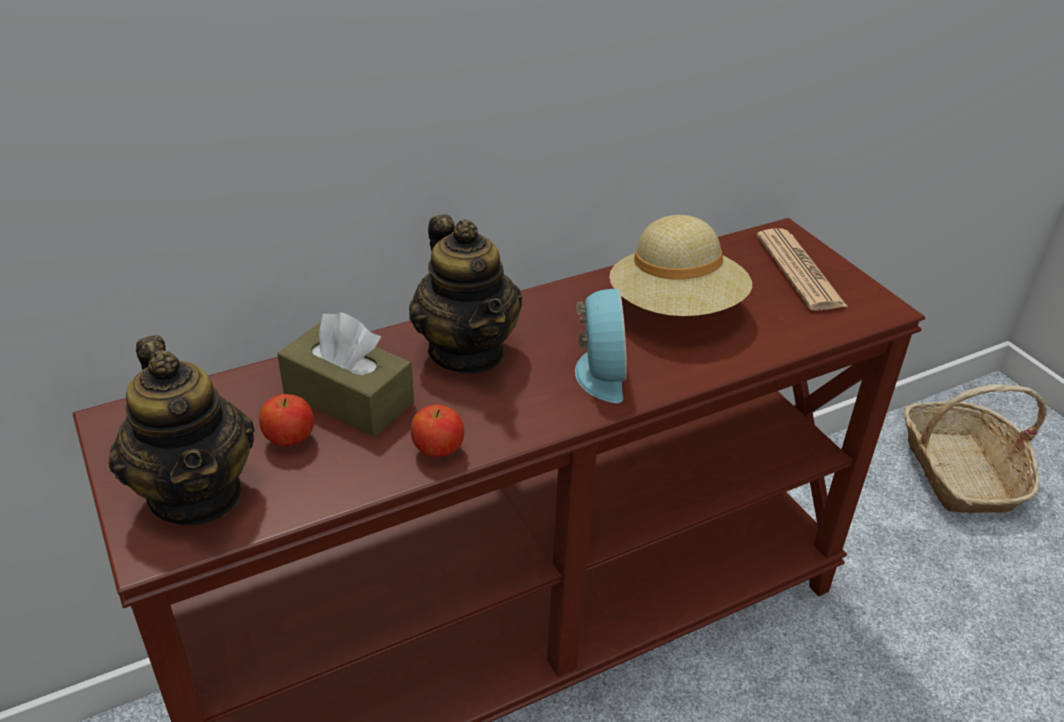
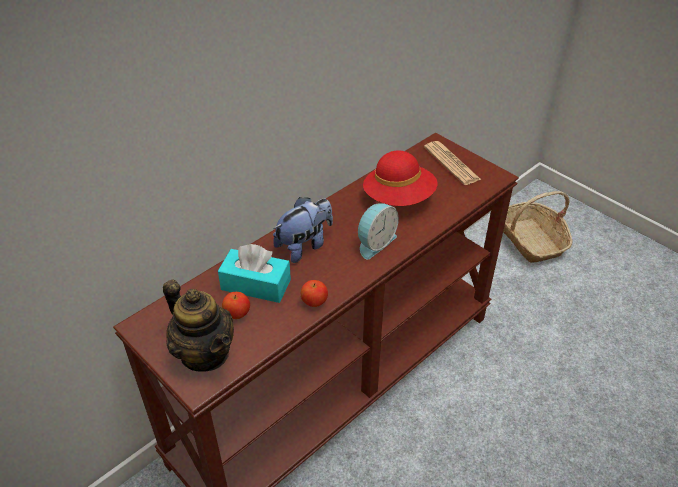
camera: 15 degrees left, 5 degrees up
(348, 398) = (256, 285): brown tissue box -> turquoise tissue box
(467, 352) = (304, 245): teapot -> plush toy
(598, 373) = (374, 243): alarm clock -> alarm clock turned 60 degrees clockwise
(676, 308) = (399, 198): beige hat -> red hat

